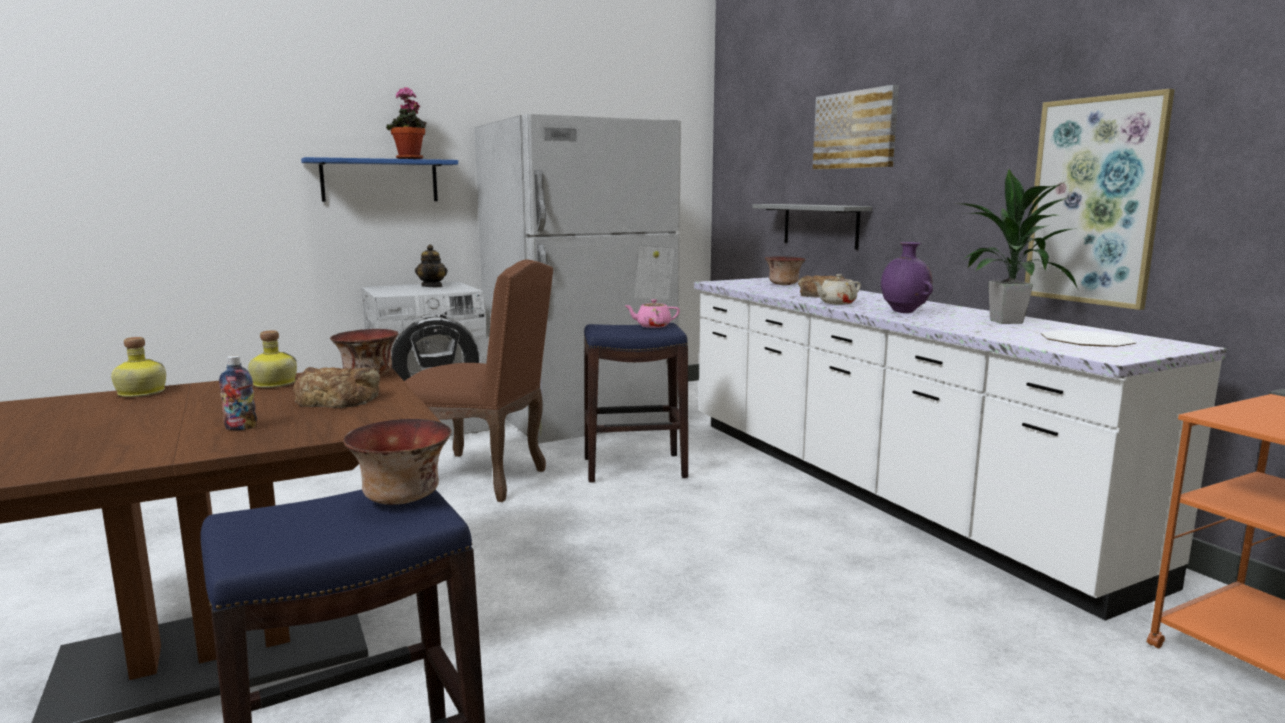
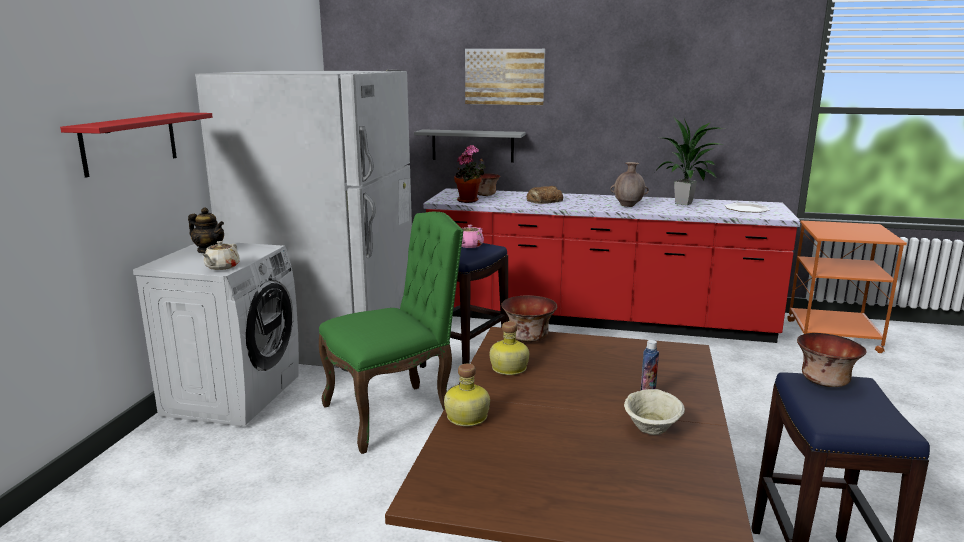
camera: 50 degrees left, 5 degrees up
(142, 441) = (652, 430): none -> beige bowl
(338, 398) = (592, 357): bread -> none
(380, 180) = (130, 142): blue shelf -> red shelf
(410, 159) = (167, 116): potted plant -> potted plant (469, 201)
(477, 479) = (392, 414): brown chair -> green chair
(836, 303) = (576, 206): beige teapot -> beige teapot (222, 267)
(876, 489) = (597, 319): white counter -> red counter
(904, 312) = (628, 206): purple vase -> brown vase
(1094, 201) = (694, 130): picture -> none

